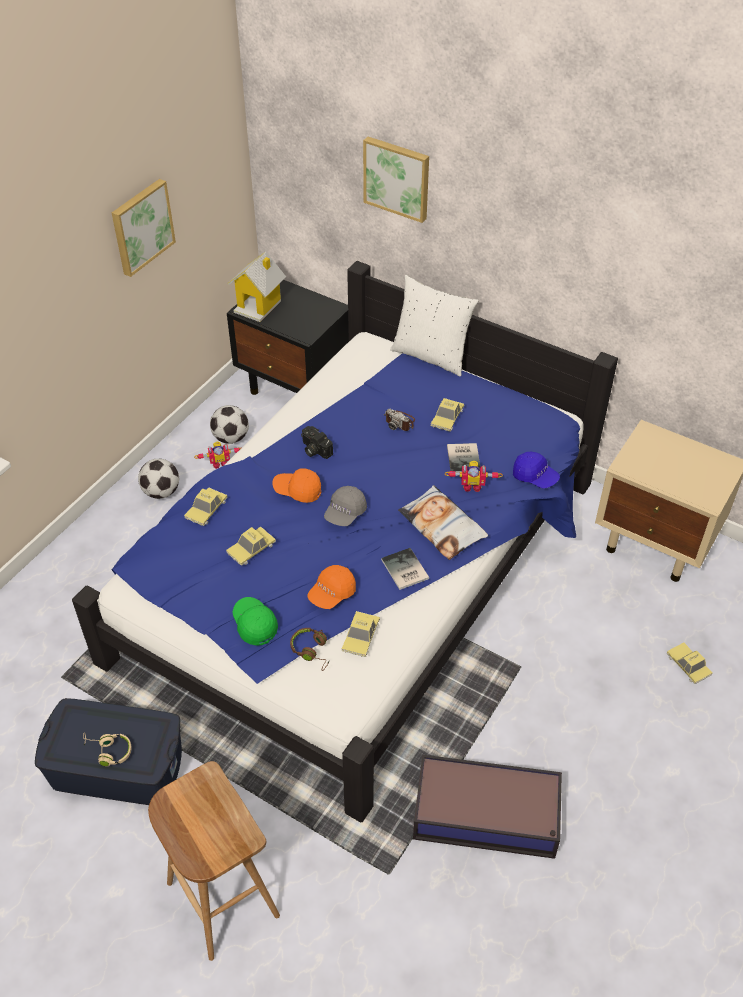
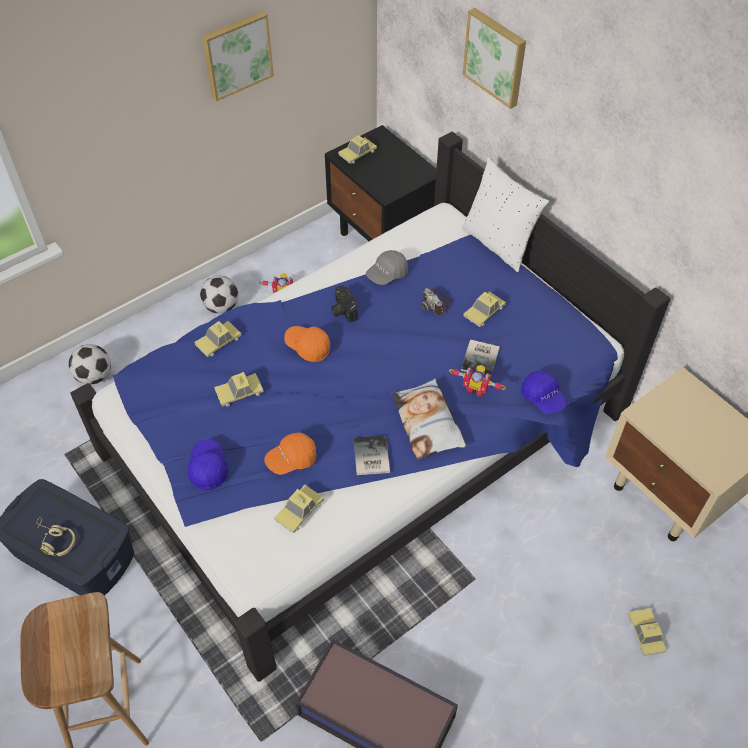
camera: 20 degrees right, 5 degrees up
(231, 438) = (304, 272): football -> football (94, 376)
(254, 625) = (208, 468): green cap -> blue cap
(259, 305) = (357, 153): toy house -> toy car
(312, 651) = (248, 511): brown headphones -> none
(345, 513) = (341, 382): grey cap -> grey cap (387, 274)

